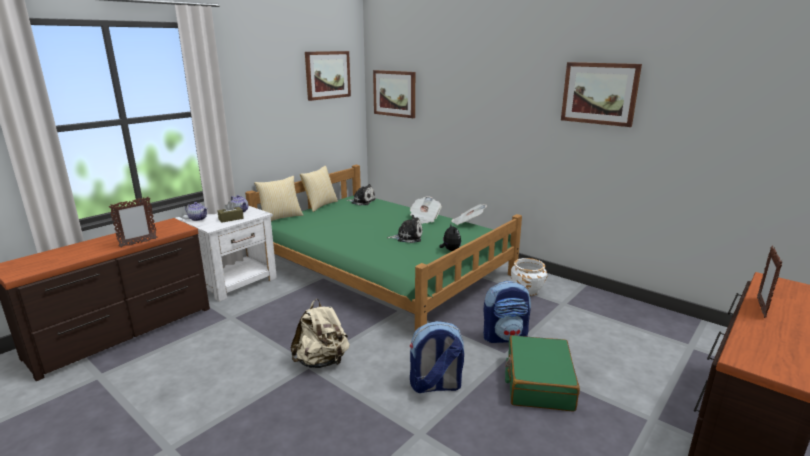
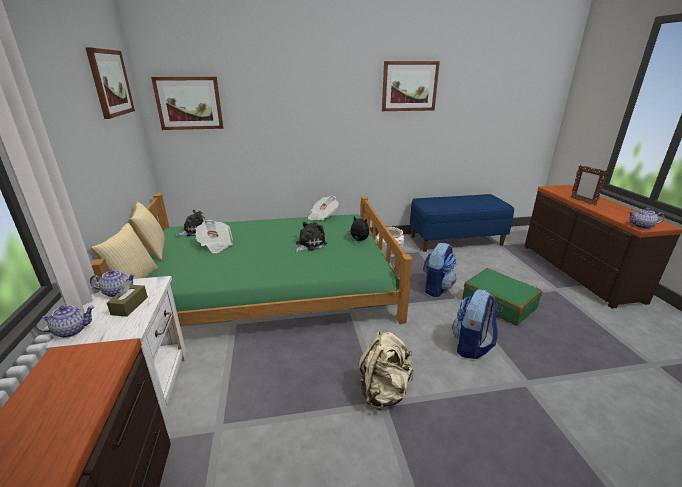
camera: 50 degrees left, 5 degrees up
(138, 243) = (92, 417): picture frame -> none
(424, 219) = (286, 225): newspaper -> newspaper (215, 245)
(635, 316) = (456, 240): none -> blue bench
(746, 360) = (641, 226): none -> teapot

